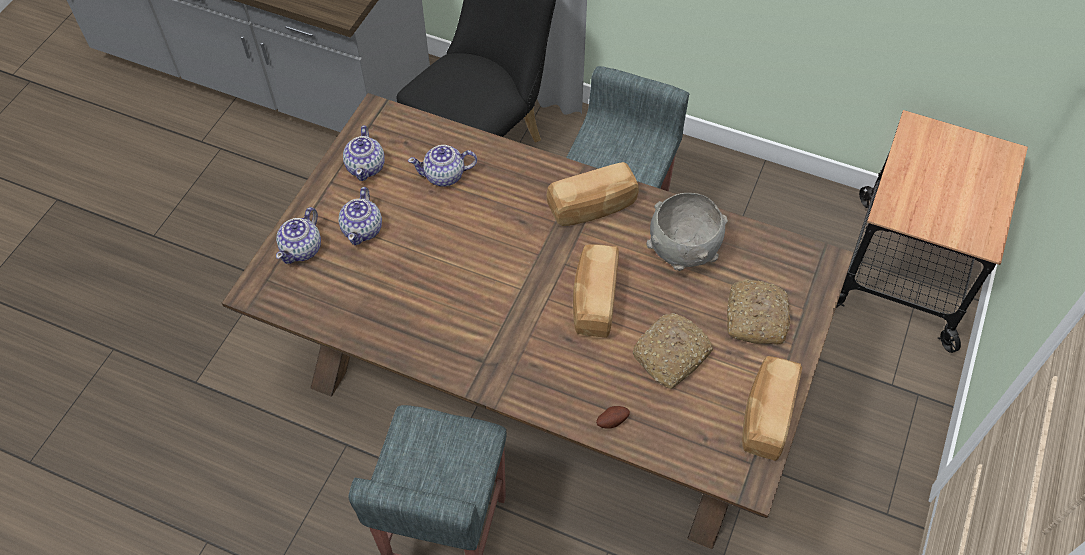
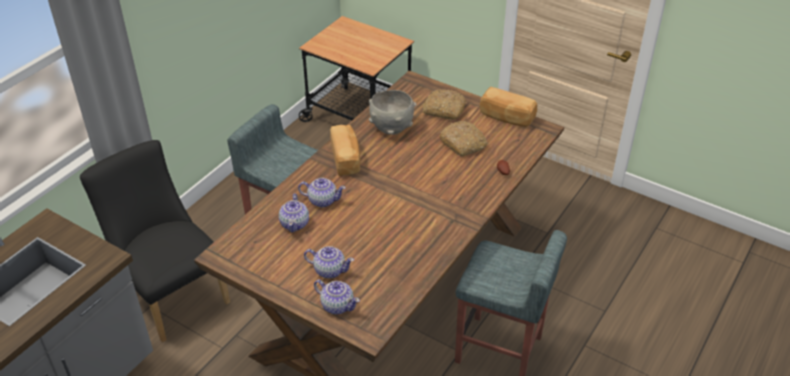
camera: 80 degrees left, 15 degrees down
(366, 166) = (270, 264): teapot -> teapot (322, 200)
(593, 300) = (418, 168): bread -> none

